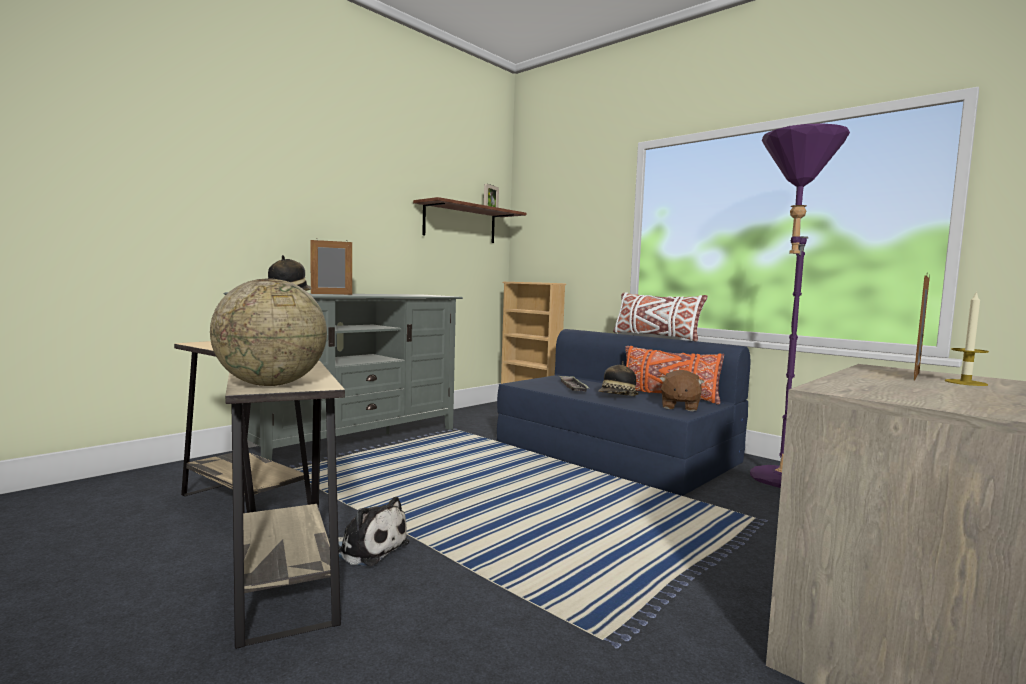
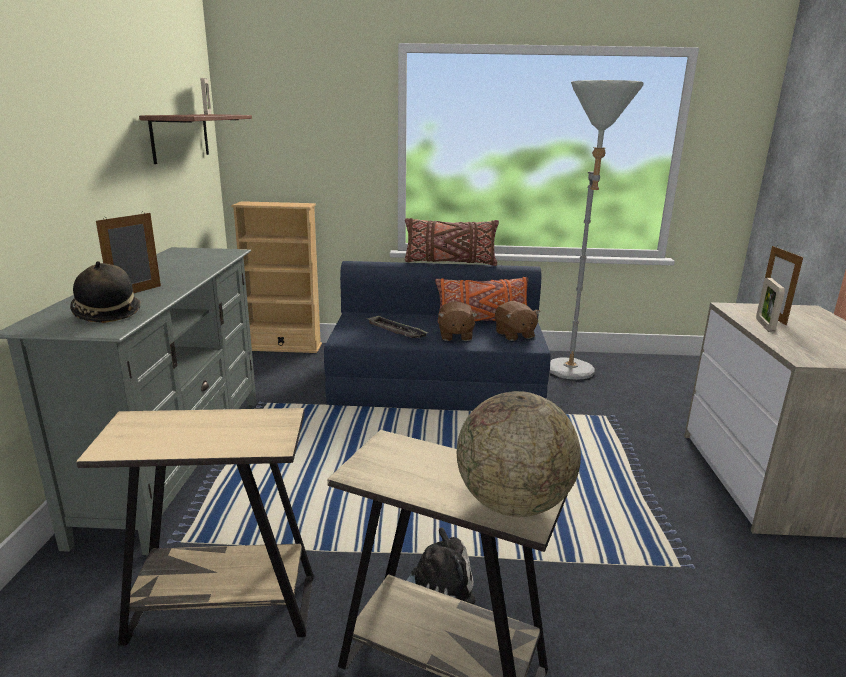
camera: 40 degrees left, 15 degrees up
(618, 397) = (455, 336): hat -> brown plush toy
(655, 336) = (450, 262): white pillow -> brown pillow
(777, 482) = (572, 374): purple floor lamp -> grey floor lamp
(872, 376) = (764, 325): none -> picture frame
(965, 382) = (802, 319): candle -> none

